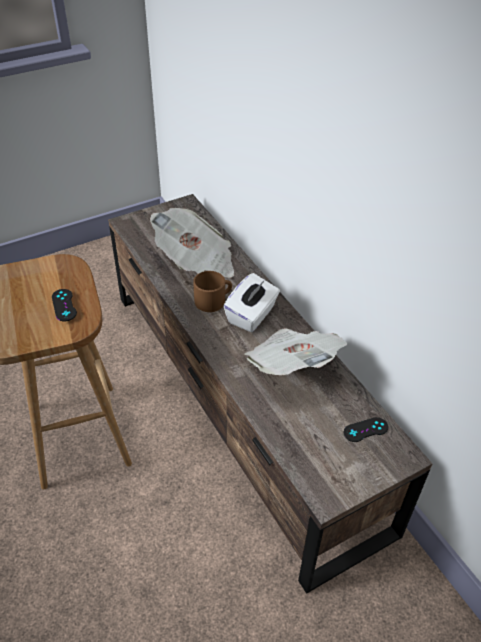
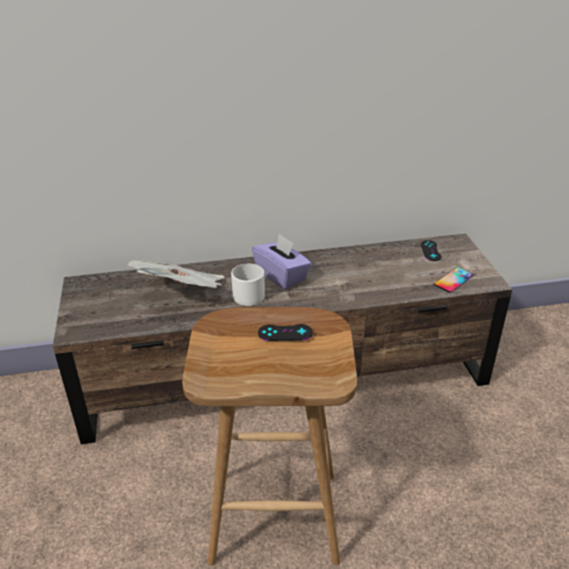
camera: 70 degrees left, 10 degrees down
(213, 300) = (248, 293): brown mug -> white mug
(252, 315) = (282, 276): white tissue box -> purple tissue box
(291, 366) = (353, 268): newspaper -> none
(311, 459) = (453, 280): none -> phone

